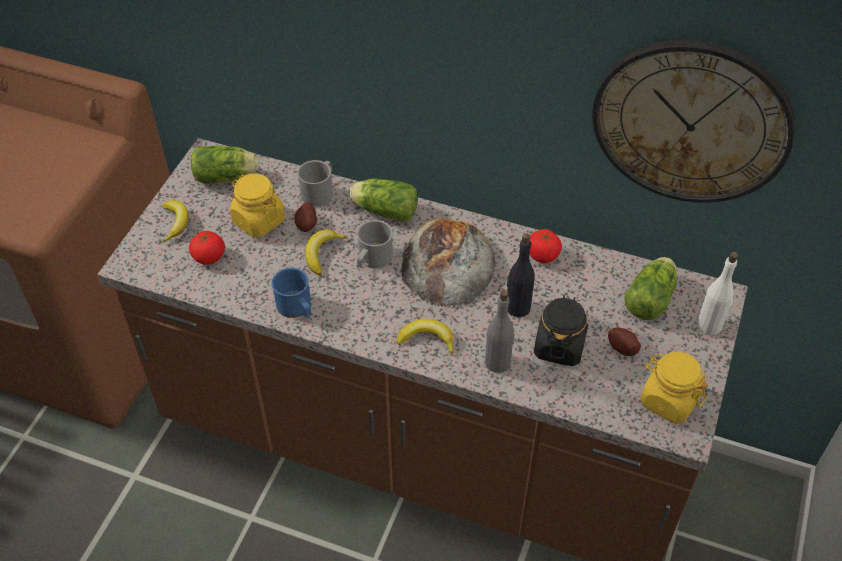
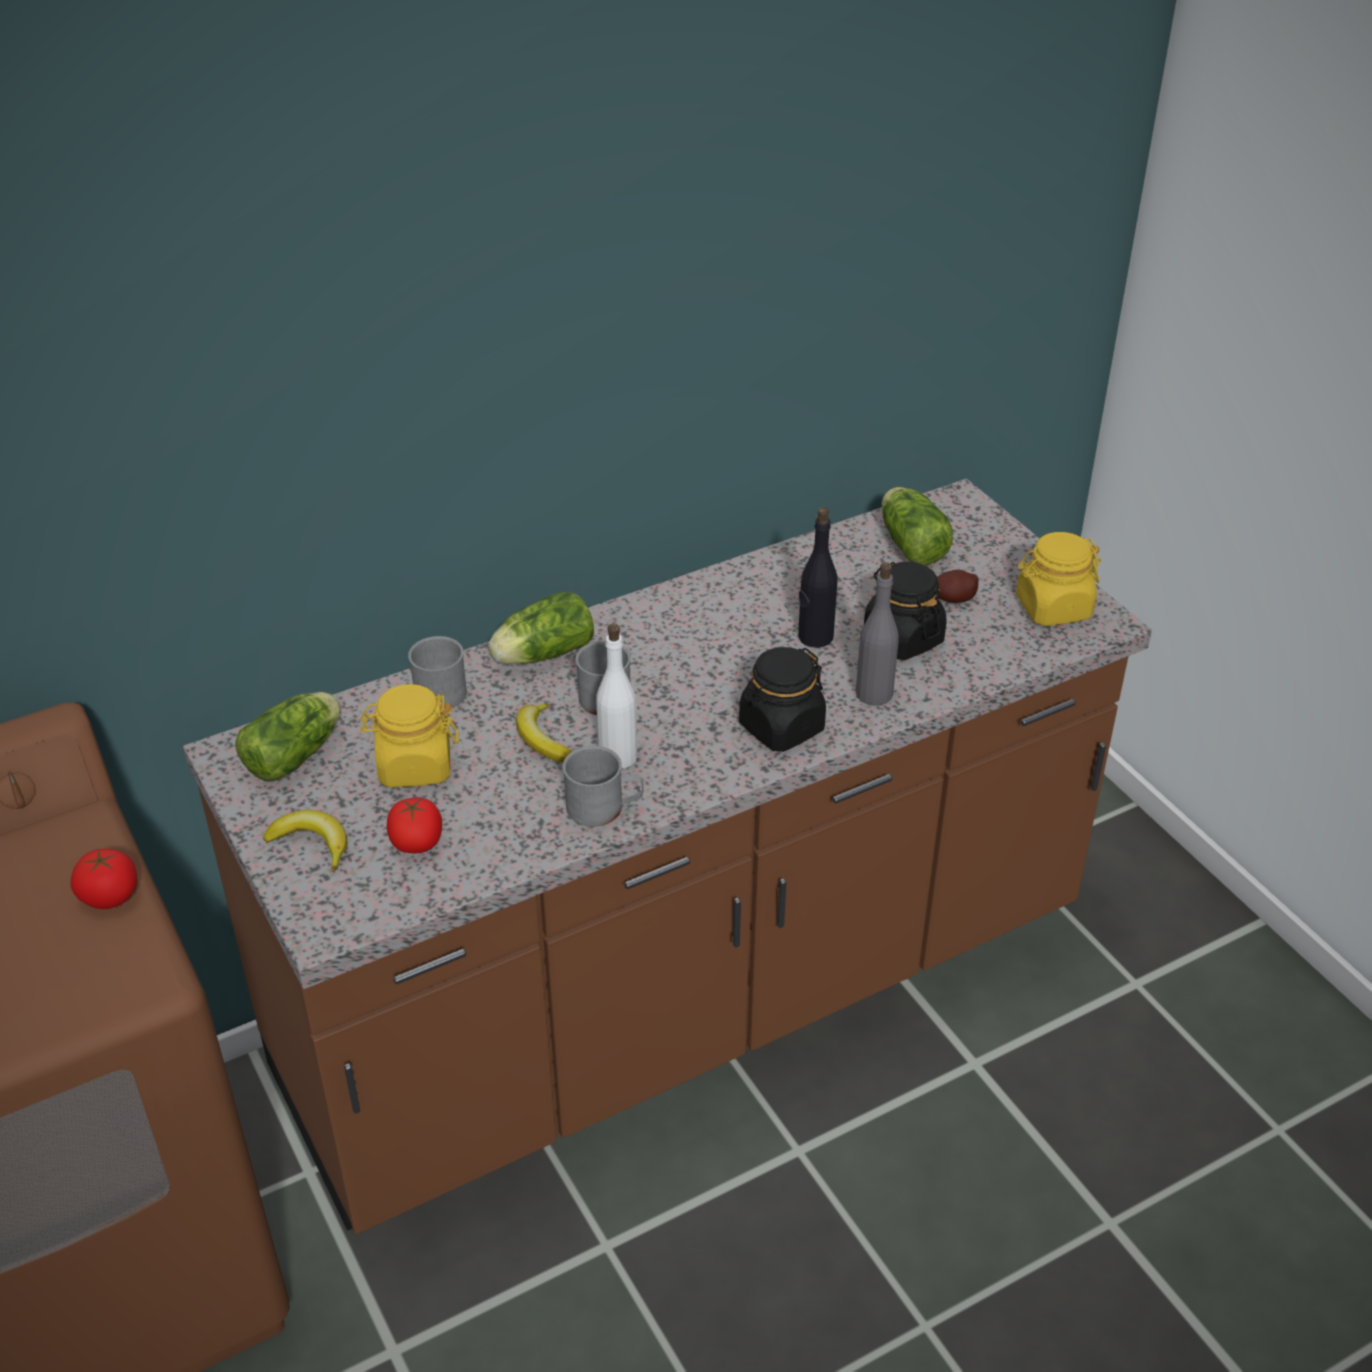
camera: 50 degrees left, 10 degrees down
(296, 308) = (604, 808): blue mug -> grey mug
(306, 225) = (479, 728): potato -> none
(427, 339) = (781, 728): banana -> black jar
(447, 262) = (686, 650): bread -> none
(542, 255) = (764, 579): tomato -> tomato (109, 896)
(691, 122) = (872, 290): wall clock -> none
(709, 325) = (988, 528): white bottle -> white bottle (618, 756)

